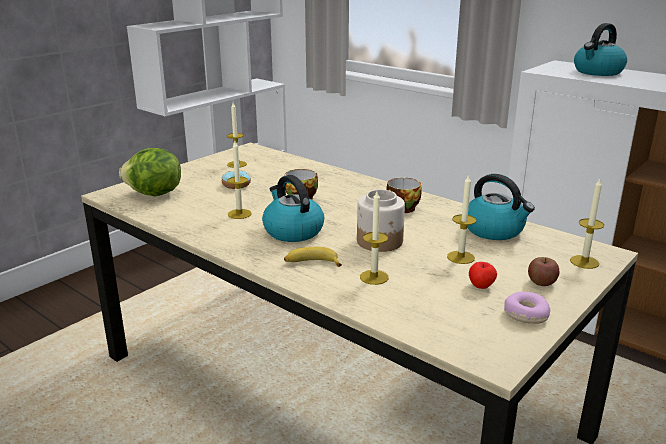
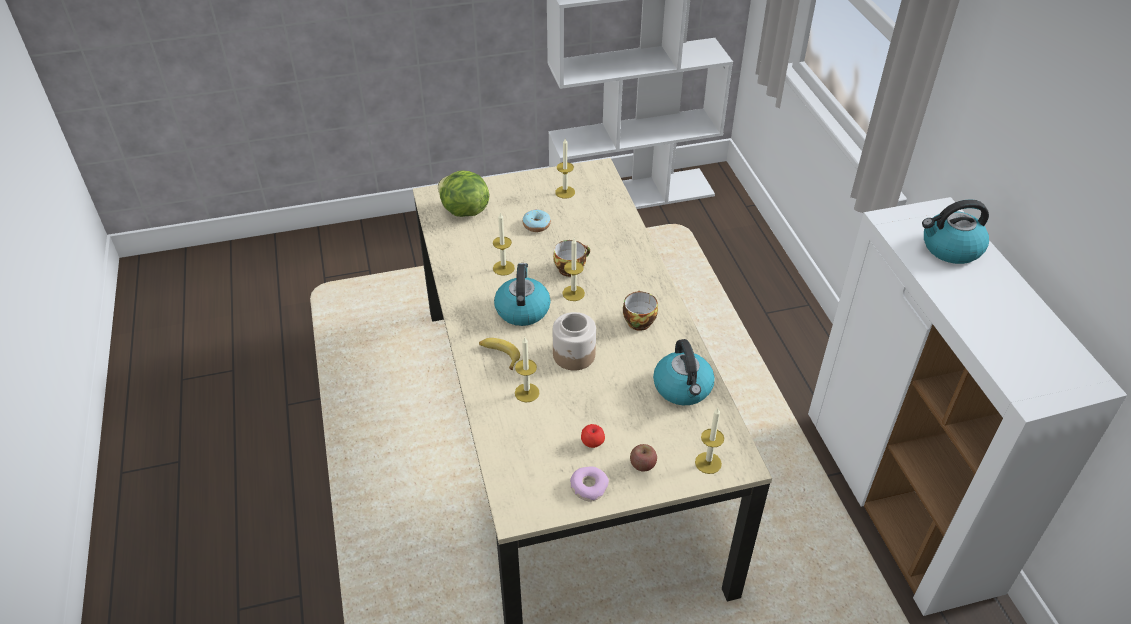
camera: 35 degrees right, 20 degrees up
(460, 257) = (615, 405): candle -> candle (573, 293)

